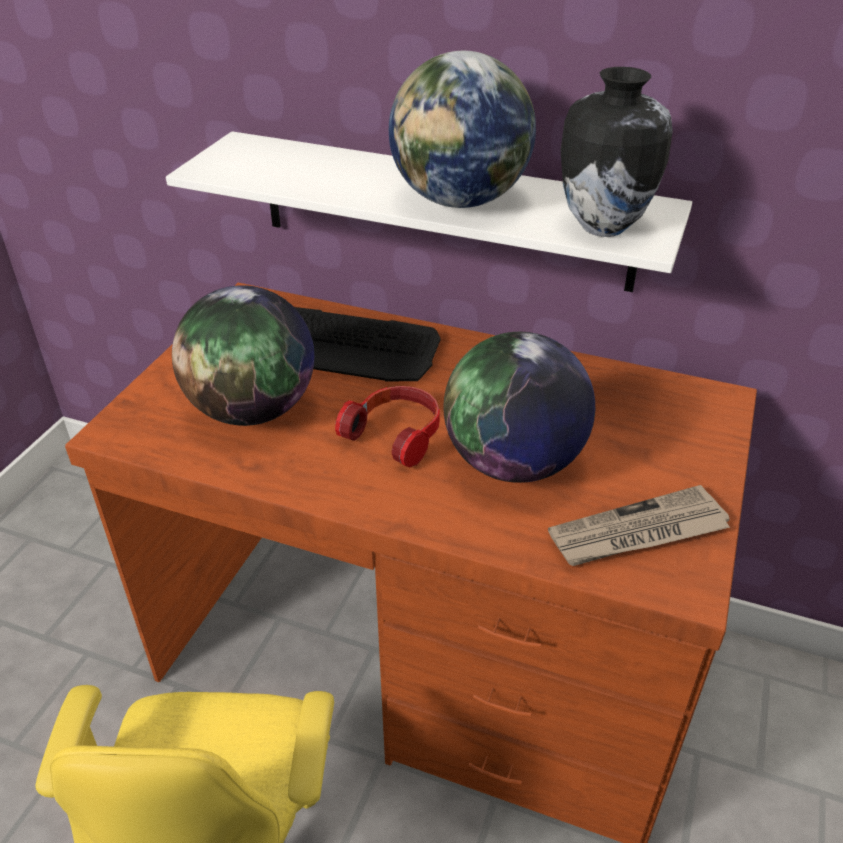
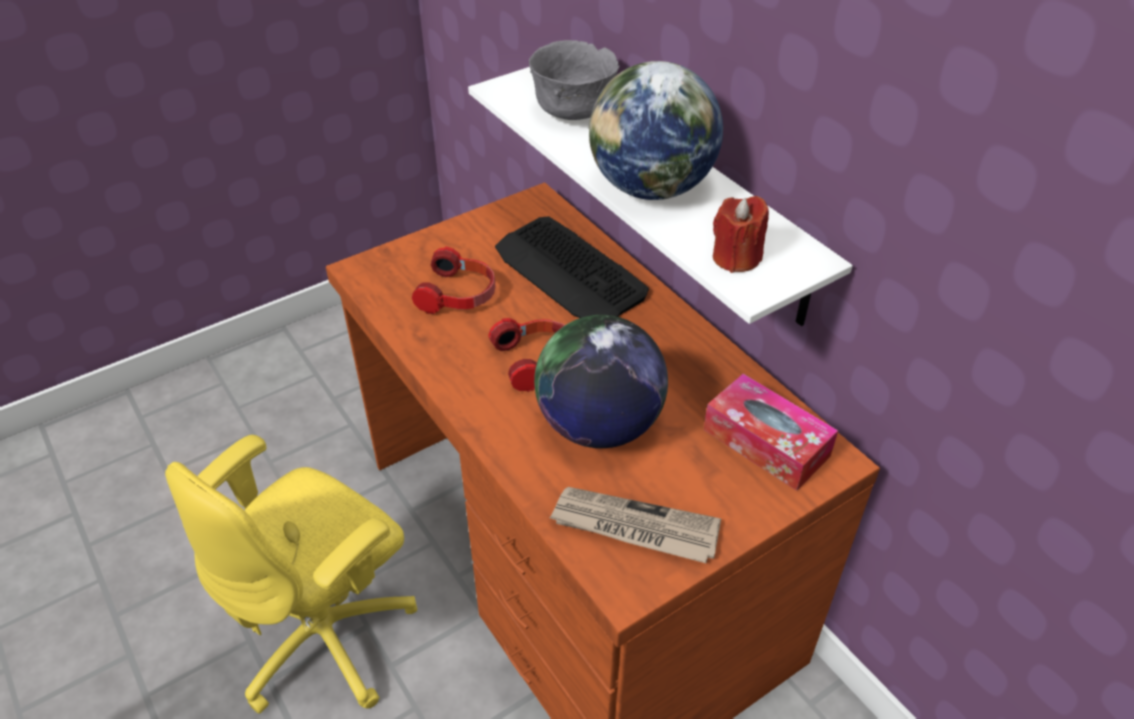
camera: 35 degrees right, 5 degrees up
(253, 410) = (459, 295): globe -> headphones
(308, 168) = (573, 114): none -> grey bowl
(602, 226) = (736, 258): vase -> red candle
(660, 410) = (766, 443): none -> tissue box

